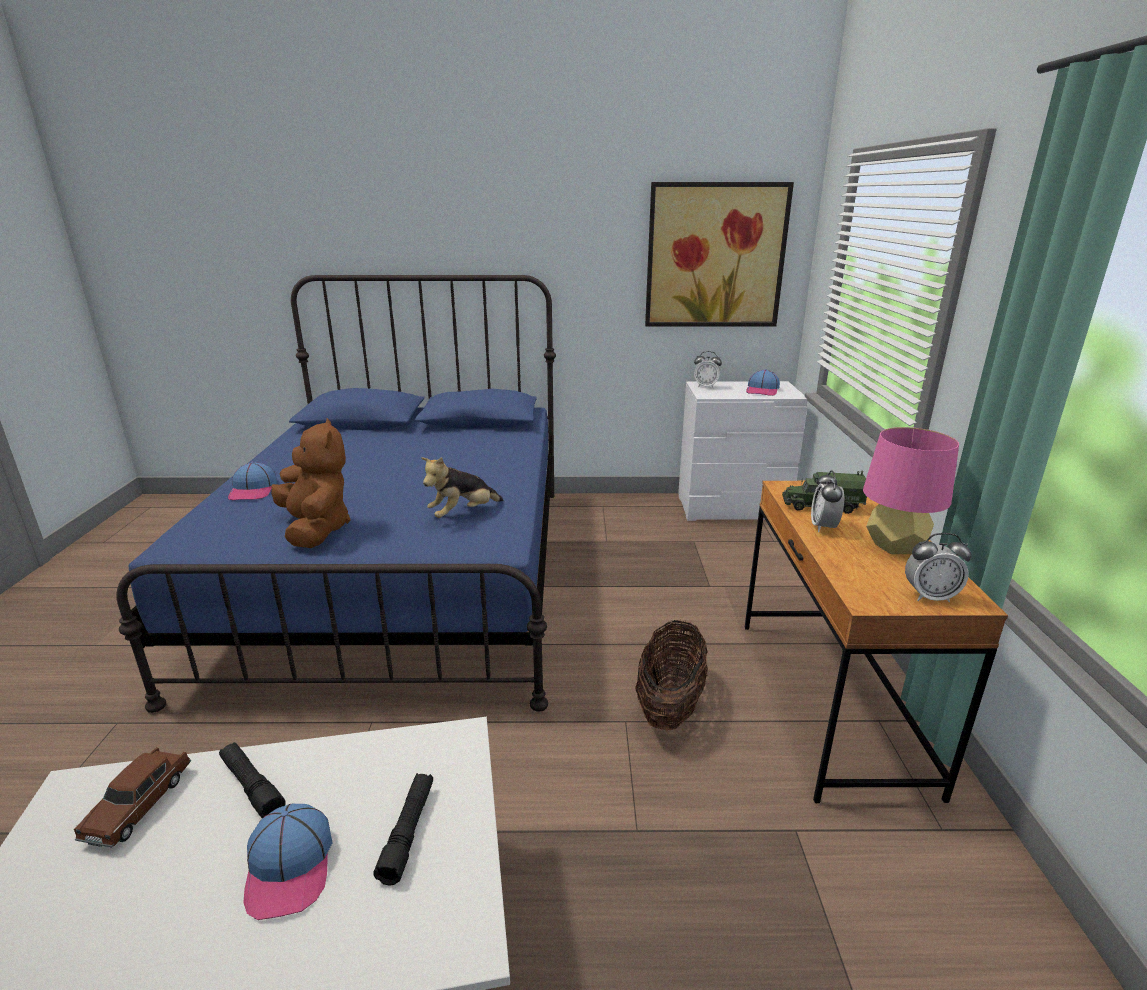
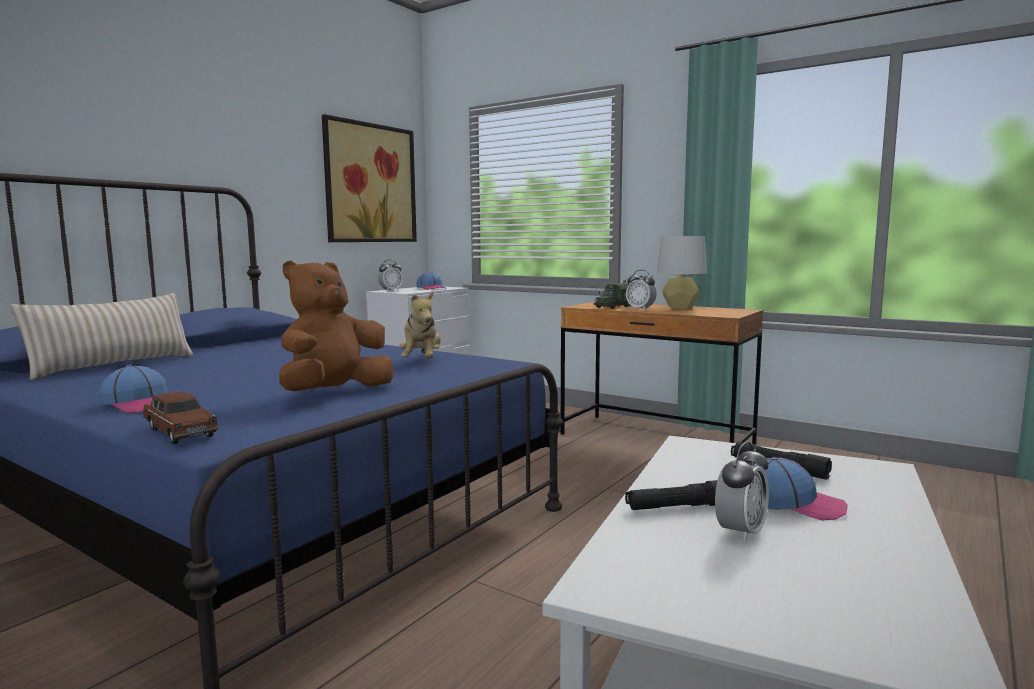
camera: 55 degrees left, 15 degrees down
(139, 805) = (662, 553): brown toy car -> brown toy car (180, 432)
(316, 529) = (335, 393): brown plush toy -> brown plush toy turned 60 degrees counterclockwise
(355, 436) = (113, 366): none -> beige pillow
(670, 705) = (607, 473): basket -> none
(894, 546) = (680, 307): pink table lamp -> grey table lamp
(929, 596) = (735, 311): alarm clock -> alarm clock (740, 532)

